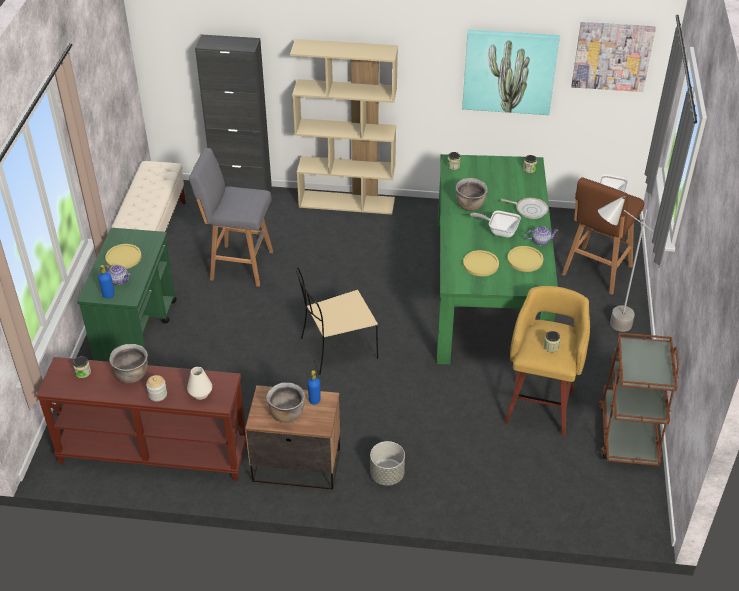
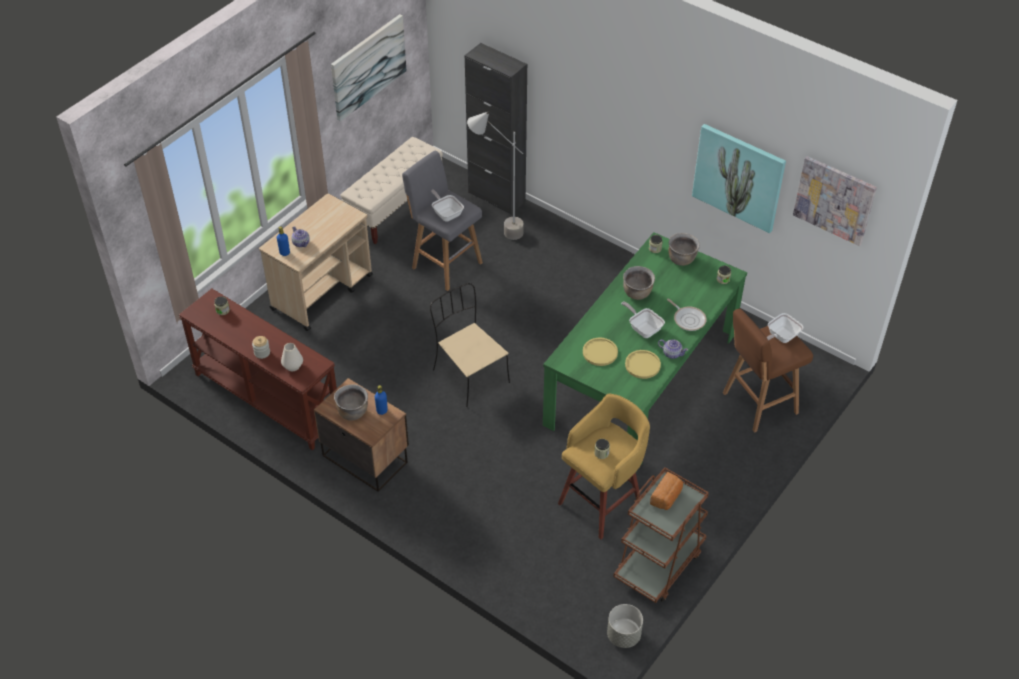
camera: 30 degrees right, 5 degrees up
(103, 87) = (368, 66): none -> picture
(123, 257) = (318, 224): yellow plate -> none
(132, 375) = (255, 328): brown cooking pot -> brown cooking pot (681, 259)
(137, 333) = (322, 292): green cart -> beige cart
(241, 205) = (446, 213): none -> frying pan
(337, 349) = (469, 375): beige chair -> beige chair turned 45 degrees clockwise
(347, 202) = (581, 242): beige bookcase -> none
(387, 475) = (428, 500): grey planter -> grey planter (623, 635)
(604, 328) = (719, 461): grey floor lamp -> grey floor lamp (497, 231)
(640, 357) = (666, 497): none -> bread

